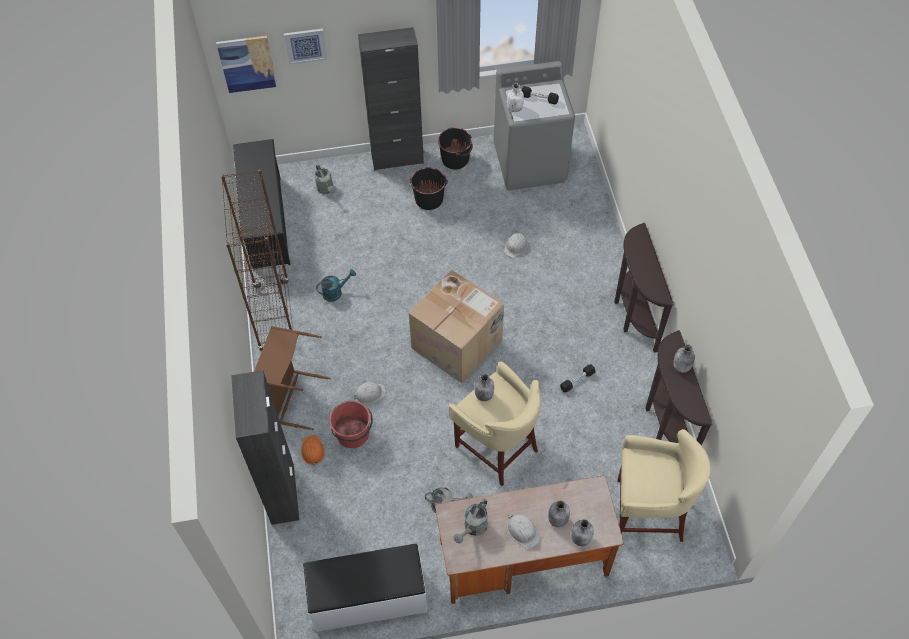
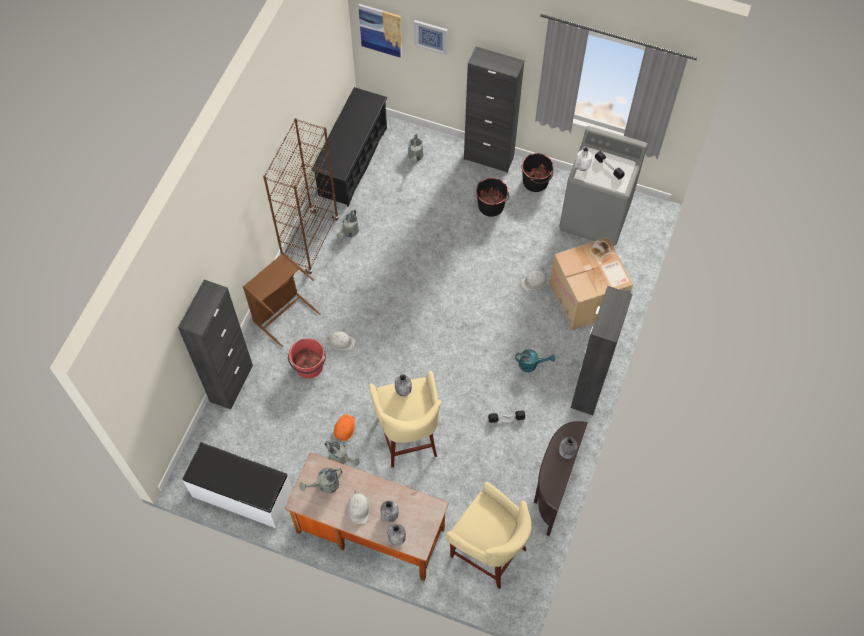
camera: 30 degrees right, 5 degrees up
(307, 288) = (349, 232): none -> grey watering can
(312, 451) = (272, 363): orange hard hat -> orange hard hat (344, 428)
(335, 292) = (368, 247): turquoise watering can -> turquoise watering can (531, 364)
(458, 343) = (434, 338): cardboard box -> cardboard box (587, 298)
(632, 315) = (589, 389): brown console table -> black cabinet

